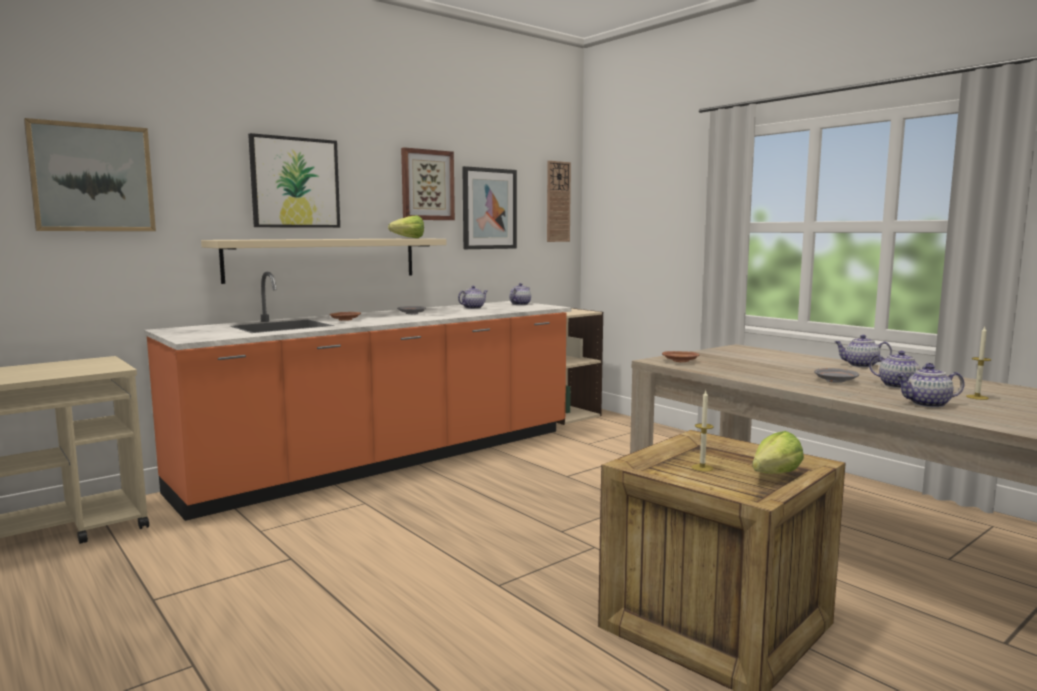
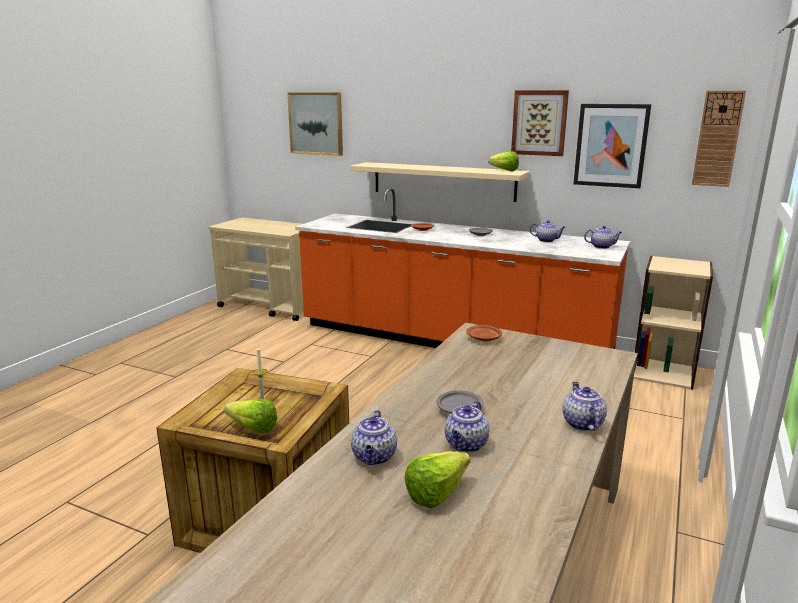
camera: 65 degrees right, 10 degrees up
(295, 183) = (426, 123): picture -> none
(927, 404) = (374, 457): teapot -> teapot turned 150 degrees counterclockwise
(977, 397) = (442, 492): candle -> lettuce

